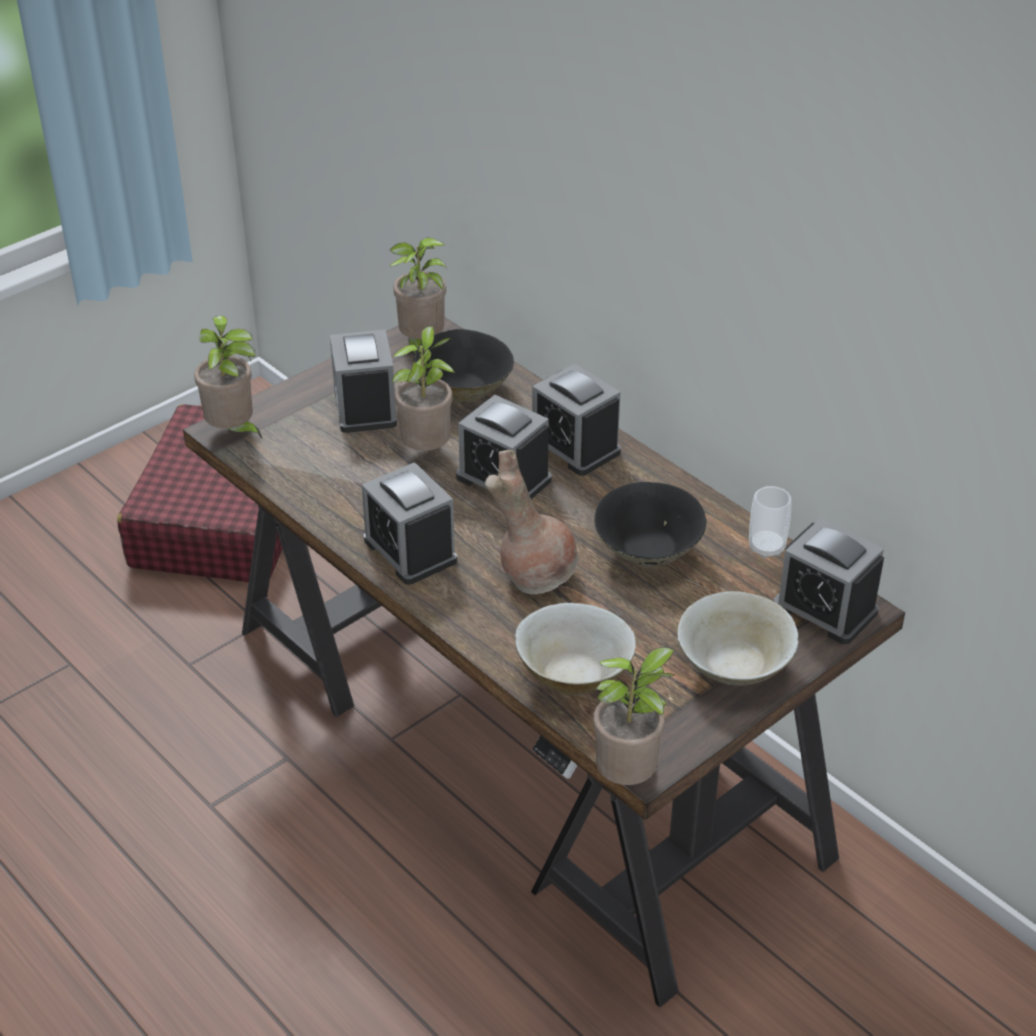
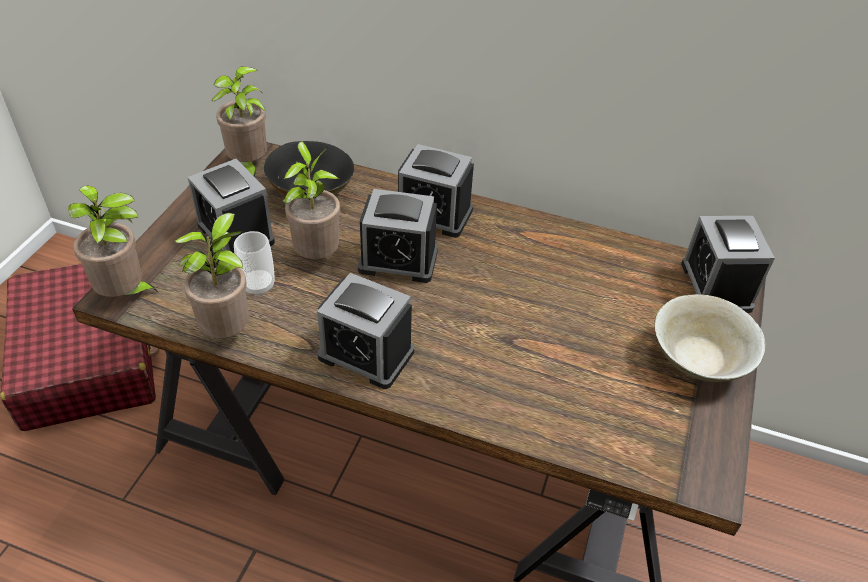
camera: 30 degrees left, 5 degrees up
(535, 575) = (487, 338): brown vase -> none
(574, 674) = (588, 420): beige bowl -> none
(629, 778) = (709, 504): potted plant -> potted plant (229, 331)
(647, 551) = (556, 284): black bowl -> none
(766, 548) = (636, 251): cup -> cup (258, 285)
(825, 609) = (715, 286): alarm clock -> alarm clock turned 75 degrees clockwise

